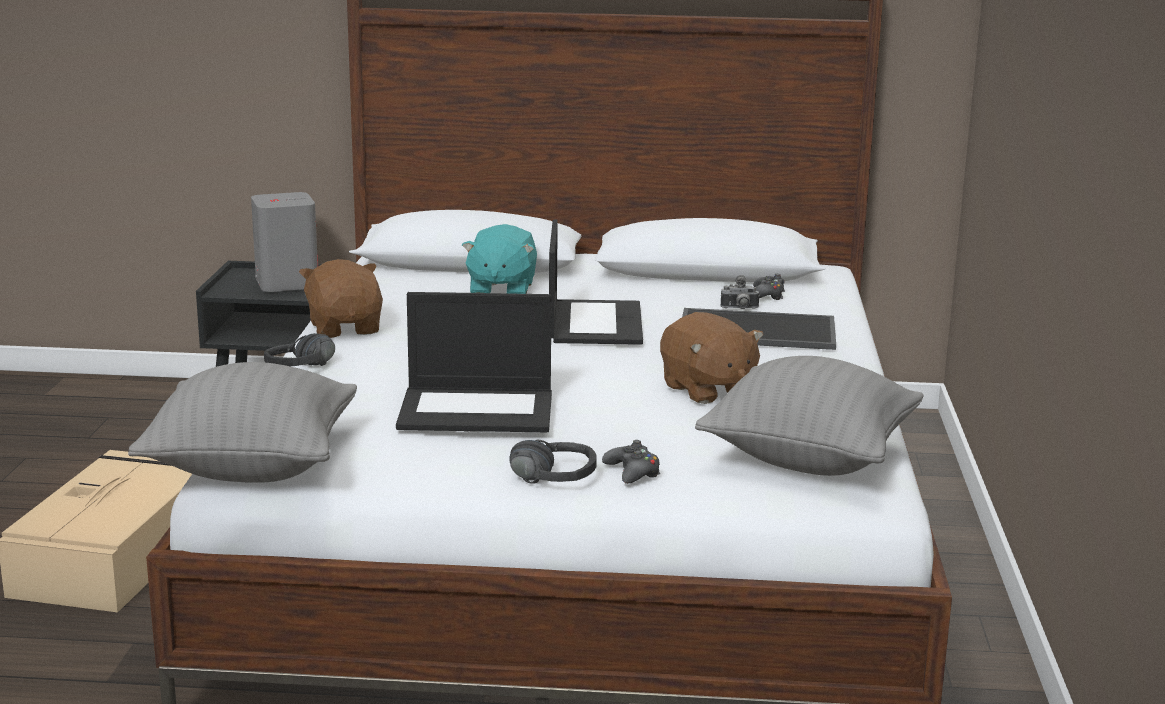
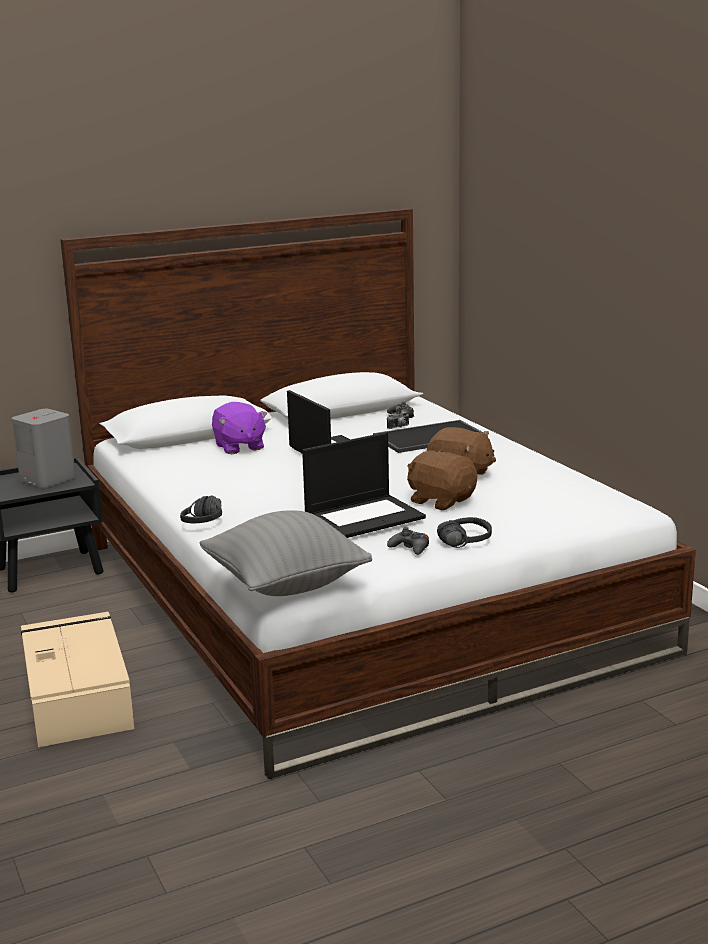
camera: 30 degrees left, 0 degrees up
(345, 328) = (185, 492): brown plush toy -> brown plush toy (441, 500)
(501, 289) = (239, 447): turquoise plush toy -> purple plush toy
(632, 472) = (499, 527): black game controller -> black game controller (410, 548)
(809, 459) = (571, 497): grey pillow -> none

